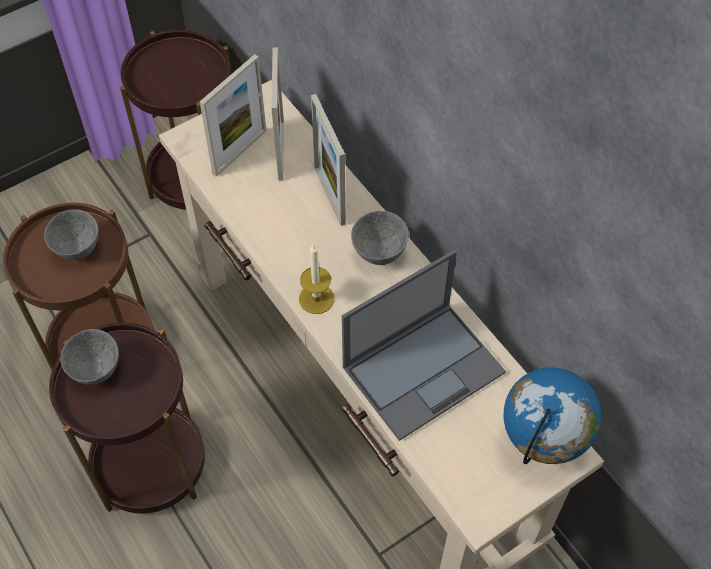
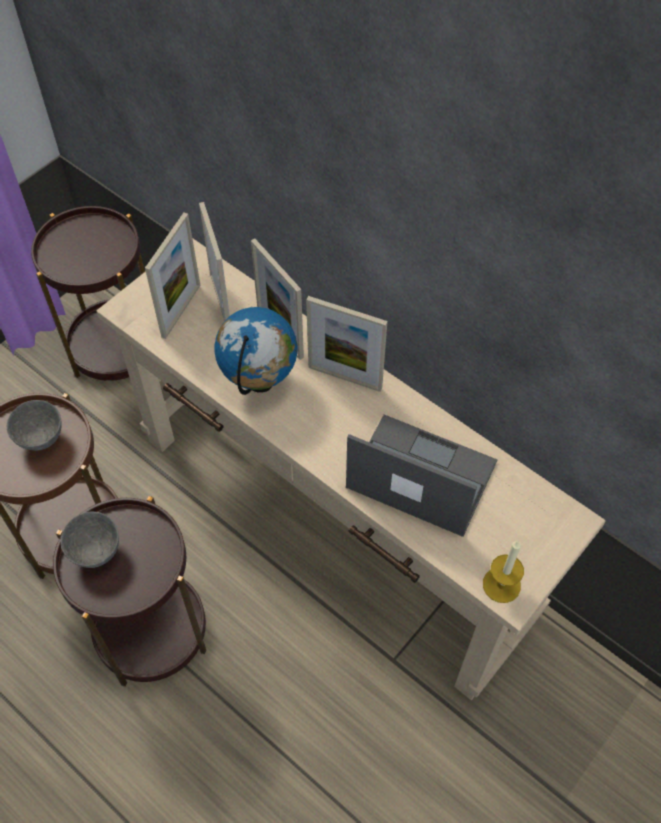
camera: 15 degrees left, 0 degrees up
(316, 298) = (298, 433): candle -> candle (501, 585)
(380, 254) = (345, 377): grey bowl -> picture frame
(424, 368) = (419, 475): laptop -> laptop turned 105 degrees counterclockwise
(541, 445) = (547, 519): globe -> globe (260, 383)

